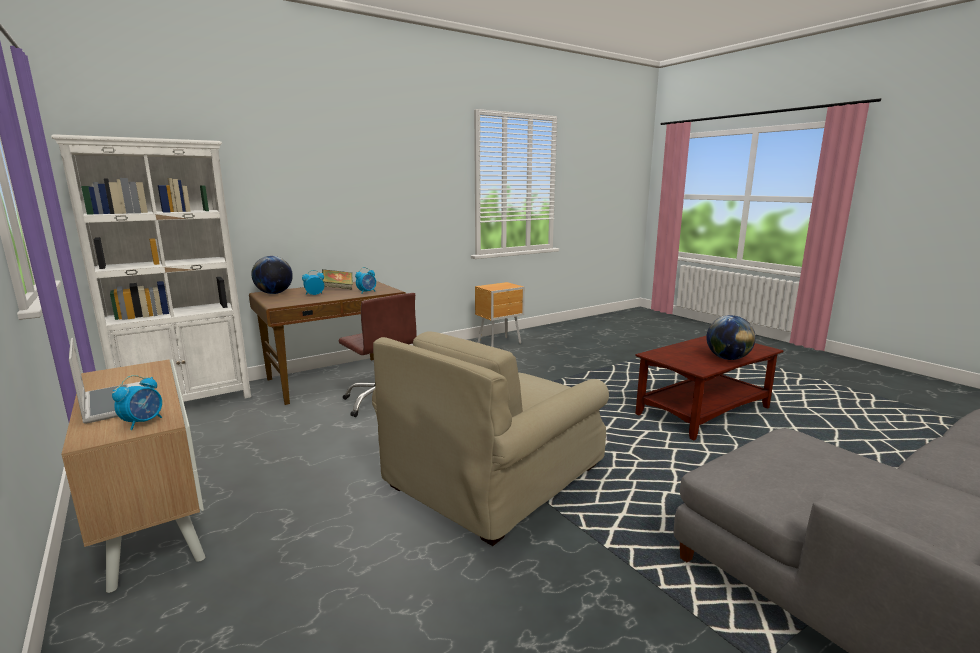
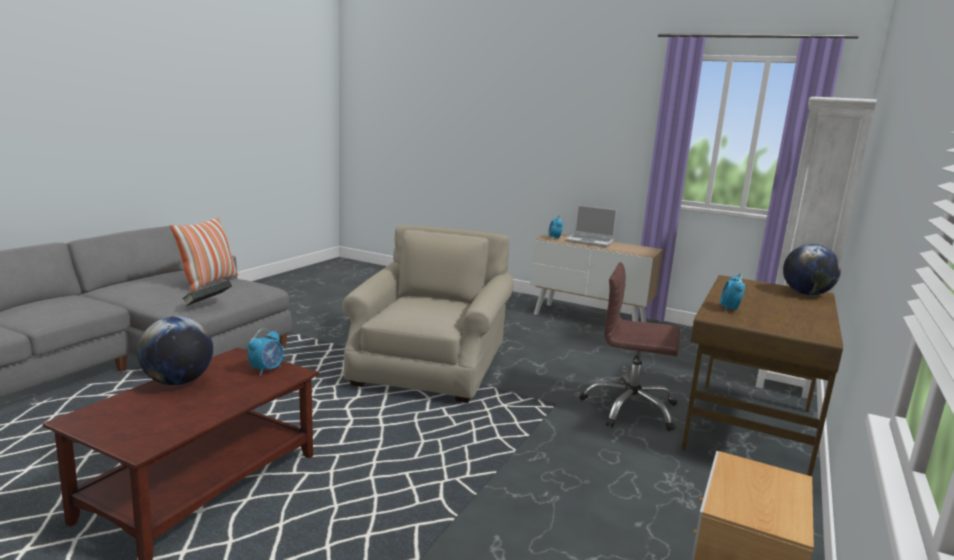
camera: 150 degrees right, 0 degrees up
(314, 294) = (763, 297): alarm clock -> alarm clock (267, 370)
(338, 289) = (786, 312): book -> book (207, 305)
(828, 495) = (209, 282): none -> pillow

